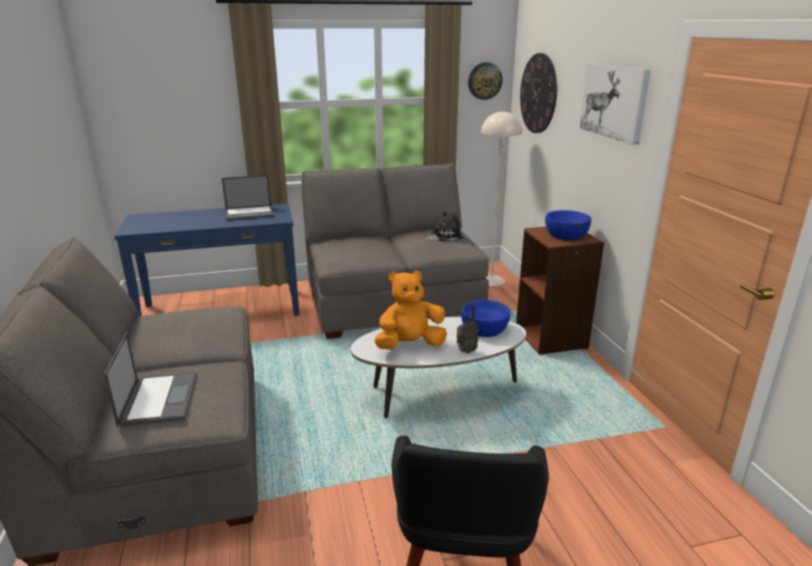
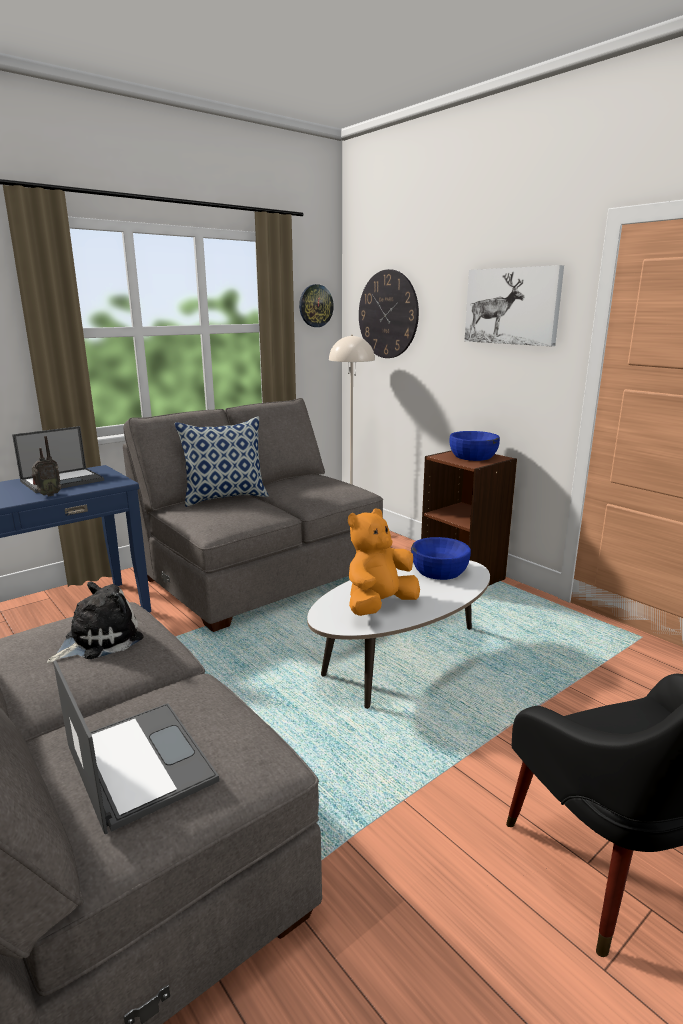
camera: 25 degrees left, 5 degrees down
(364, 240) = (225, 497): none -> pillow
(444, 236) = (317, 481): plush toy -> plush toy (99, 640)
(465, 351) = (446, 598): radio -> radio (48, 495)

